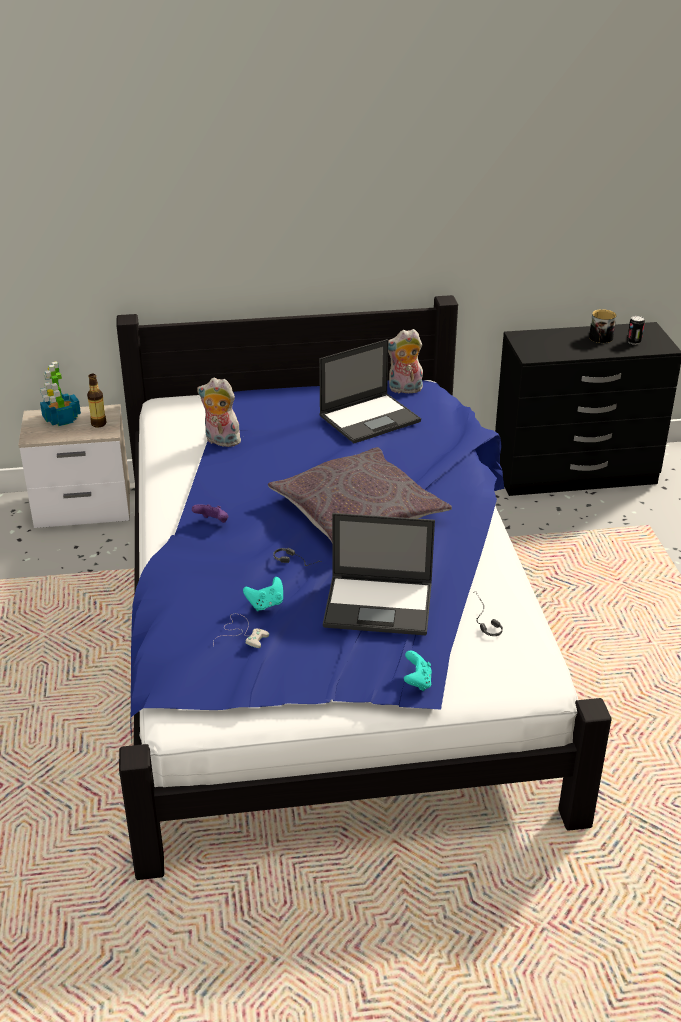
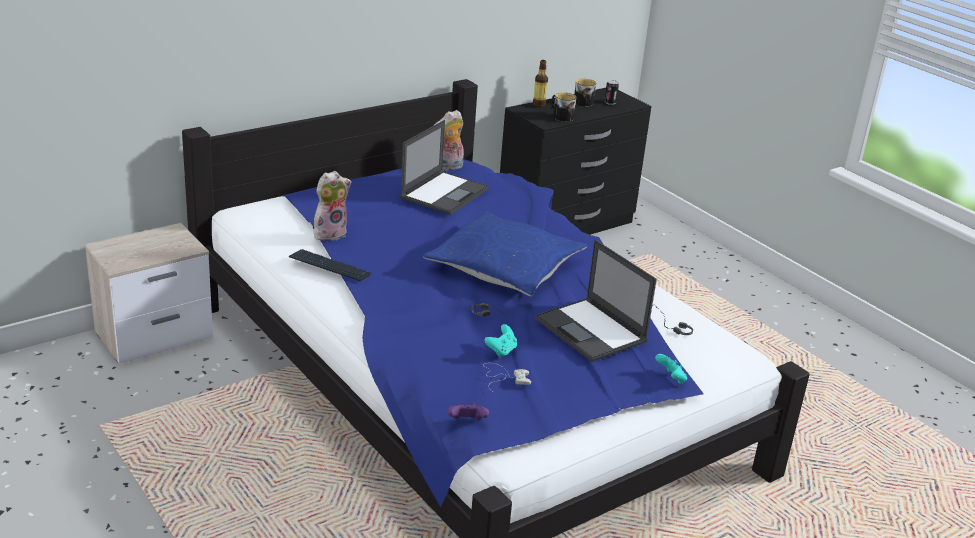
camera: 30 degrees left, 5 degrees down
(61, 419) = (133, 245): potted plant -> none
(98, 424) = (176, 243): bottle -> bottle (538, 105)
(188, 476) = (329, 266): none -> keyboard
(212, 522) = (391, 298): purple game controller -> purple game controller (467, 422)
(220, 441) = (330, 233): plush toy -> plush toy turned 150 degrees clockwise
(358, 513) = (505, 267): grey pillow -> blue pillow
(380, 605) = (591, 331): laptop -> laptop turned 75 degrees clockwise
(557, 351) = (561, 116): none -> mug

